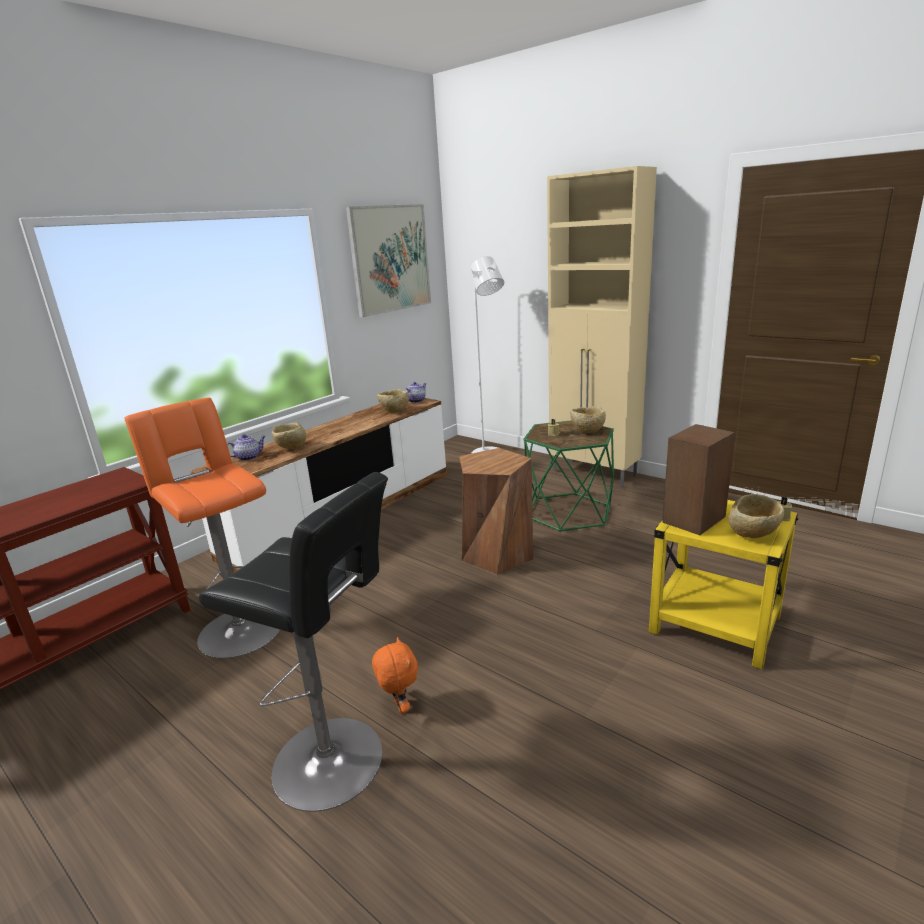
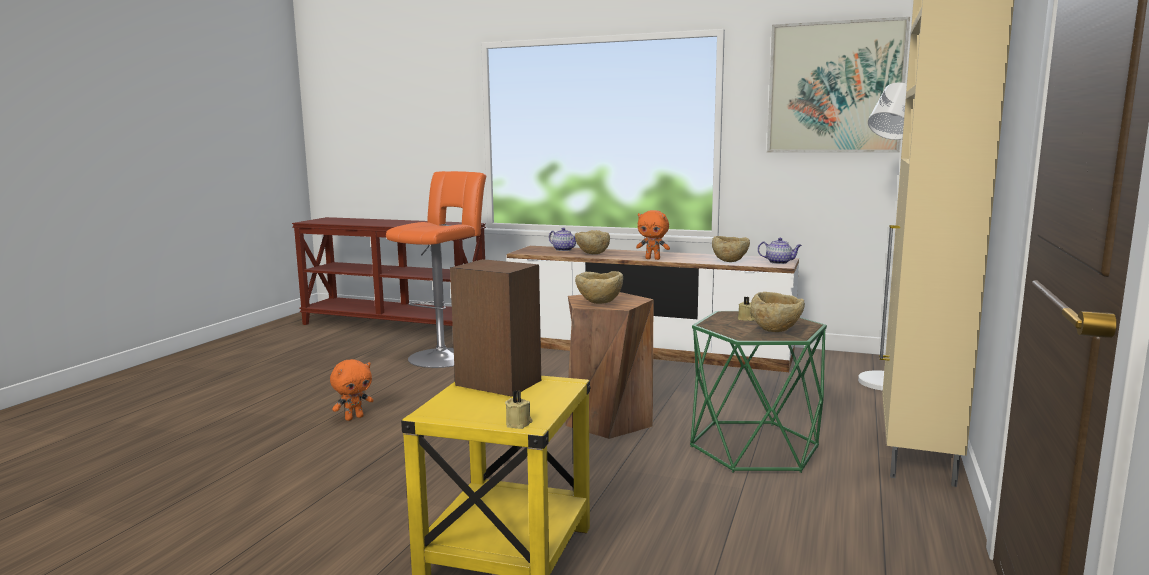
camera: 70 degrees right, 10 degrees down
(335, 763) = (297, 410): black stool -> none
(350, 431) = (653, 259): none -> orange plush toy
(753, 535) = (458, 408): beige bowl -> beige bowl (599, 304)

